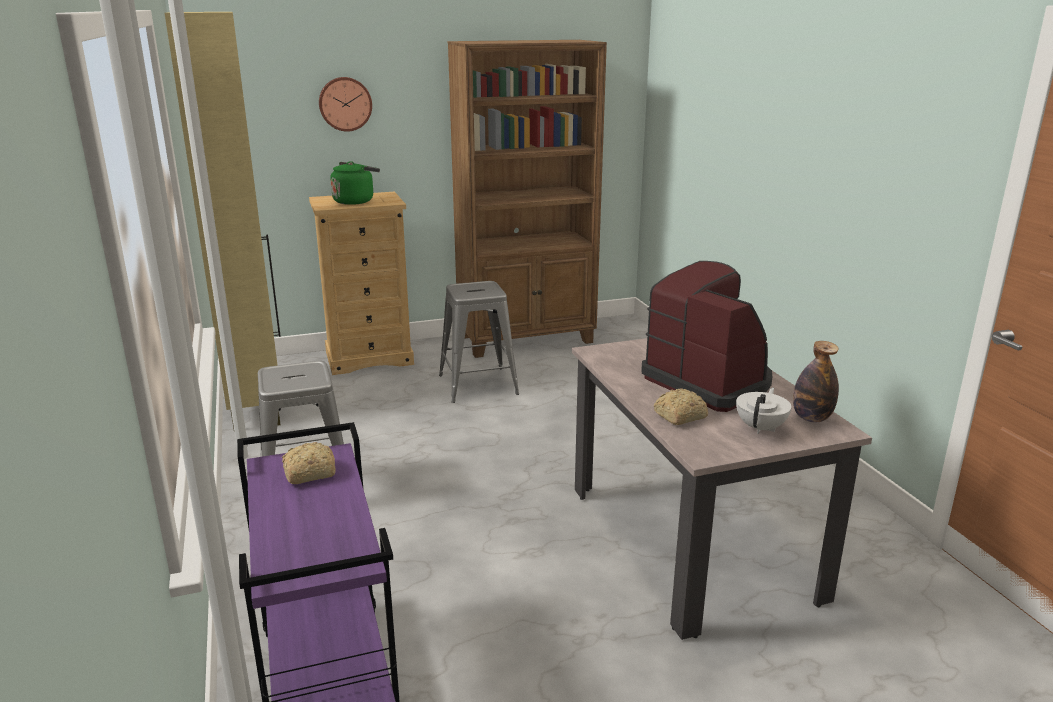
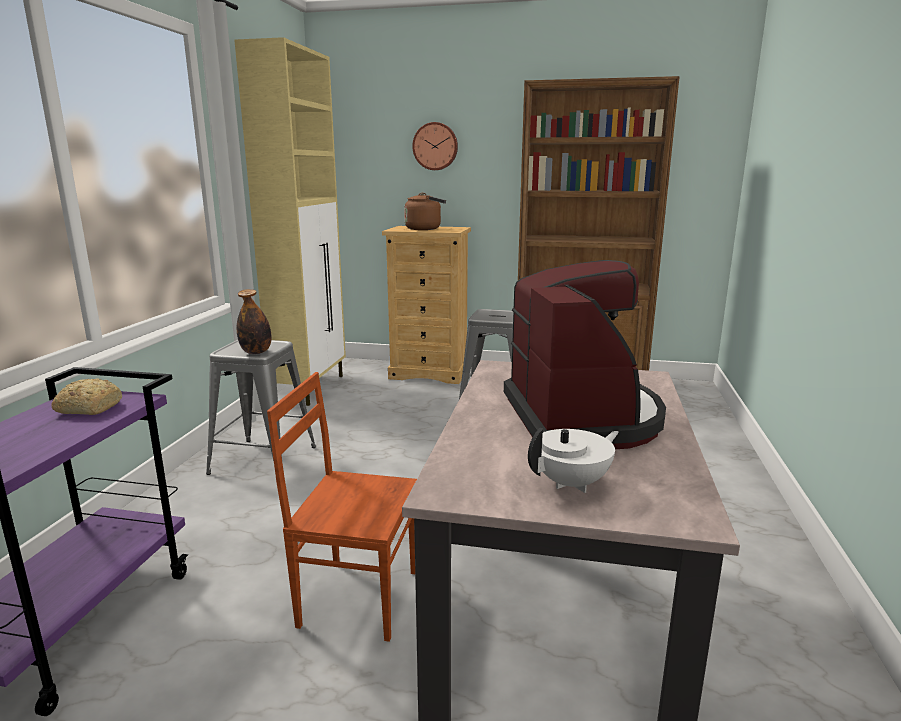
camera: 30 degrees right, 5 degrees down
(355, 201) = (425, 229): green kettle -> brown kettle
(537, 572) = (358, 596): none -> brown chair
(678, 416) = (484, 443): bread -> none
(811, 418) = (667, 491): bottle -> bottle (256, 352)

